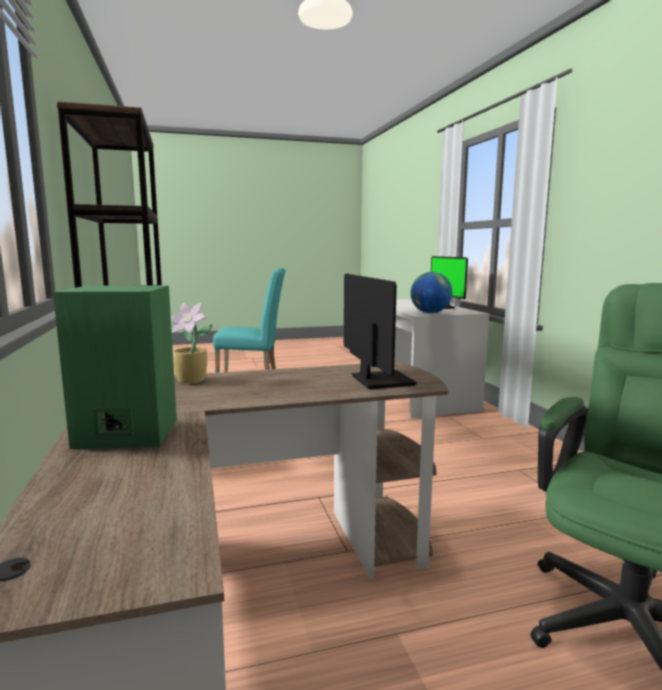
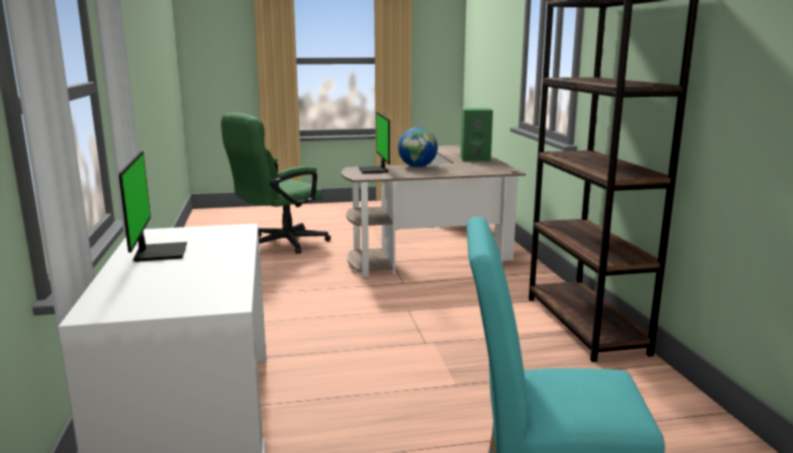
camera: 175 degrees left, 5 degrees up
(192, 381) = (473, 171): potted plant -> none
(430, 313) = (219, 231): globe -> globe (417, 167)

